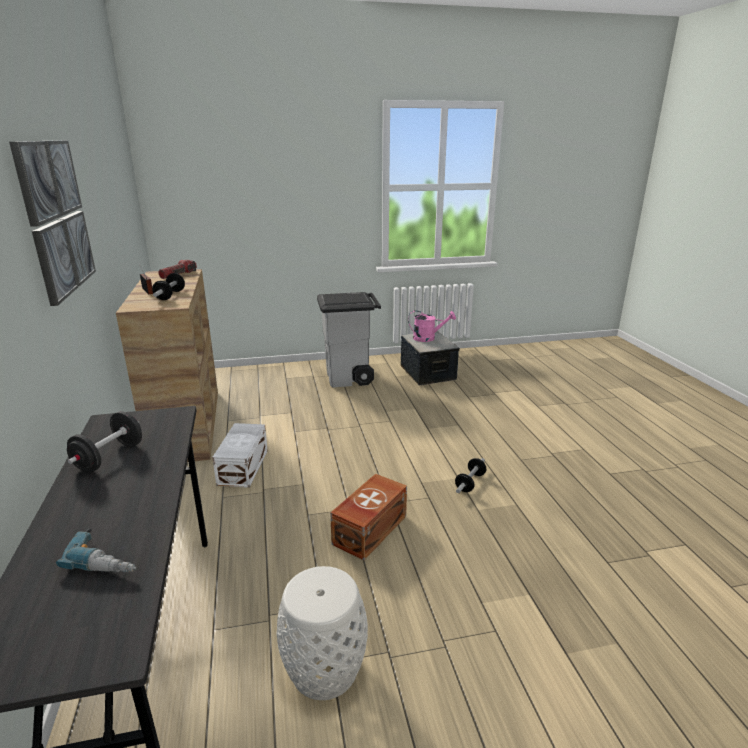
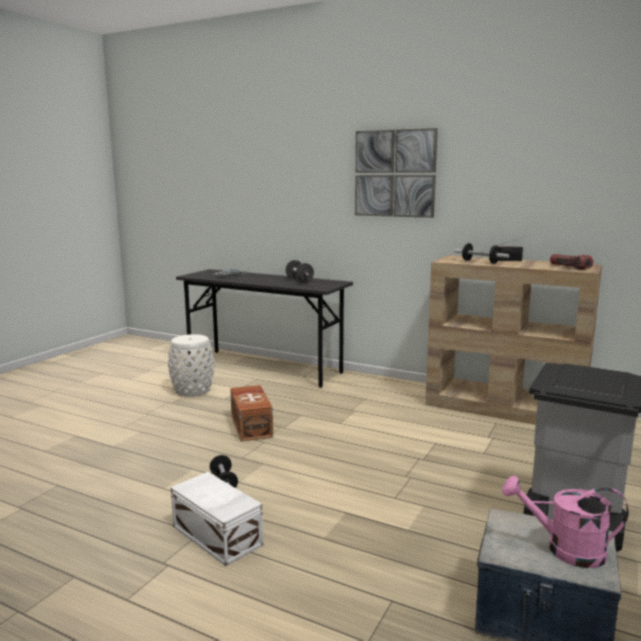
camera: 130 degrees right, 10 degrees down
(244, 467) = (396, 412): white storage box -> white storage box (216, 536)
(428, 338) = (565, 550): pink watering can -> pink watering can turned 60 degrees clockwise

